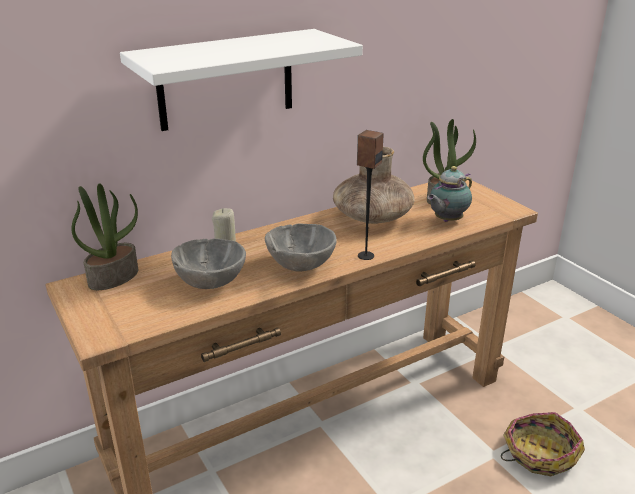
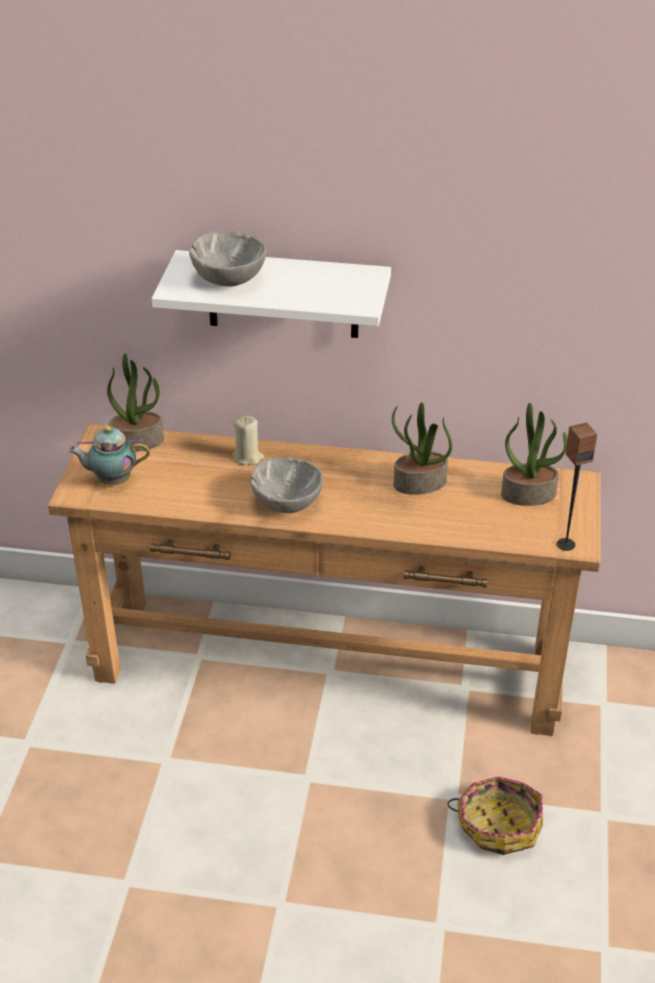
camera: 40 degrees right, 10 degrees up
(209, 282) = (198, 483): grey bowl -> grey bowl (228, 280)
(365, 255) = (353, 522): speaker -> speaker (565, 544)
(372, 218) = (419, 484): brown vase -> potted plant
(446, 220) = (486, 523): teapot -> teapot (112, 480)

